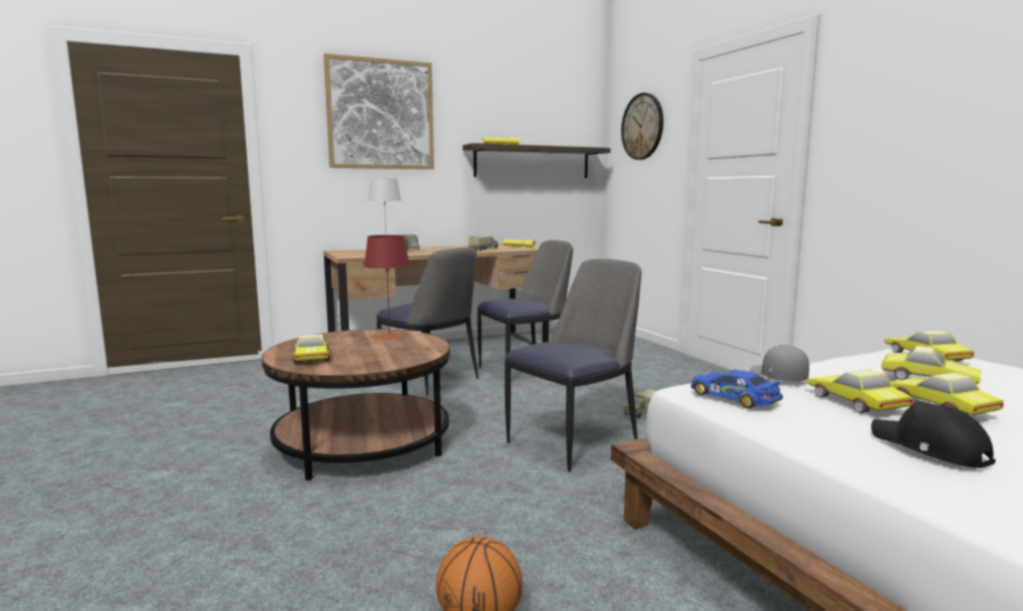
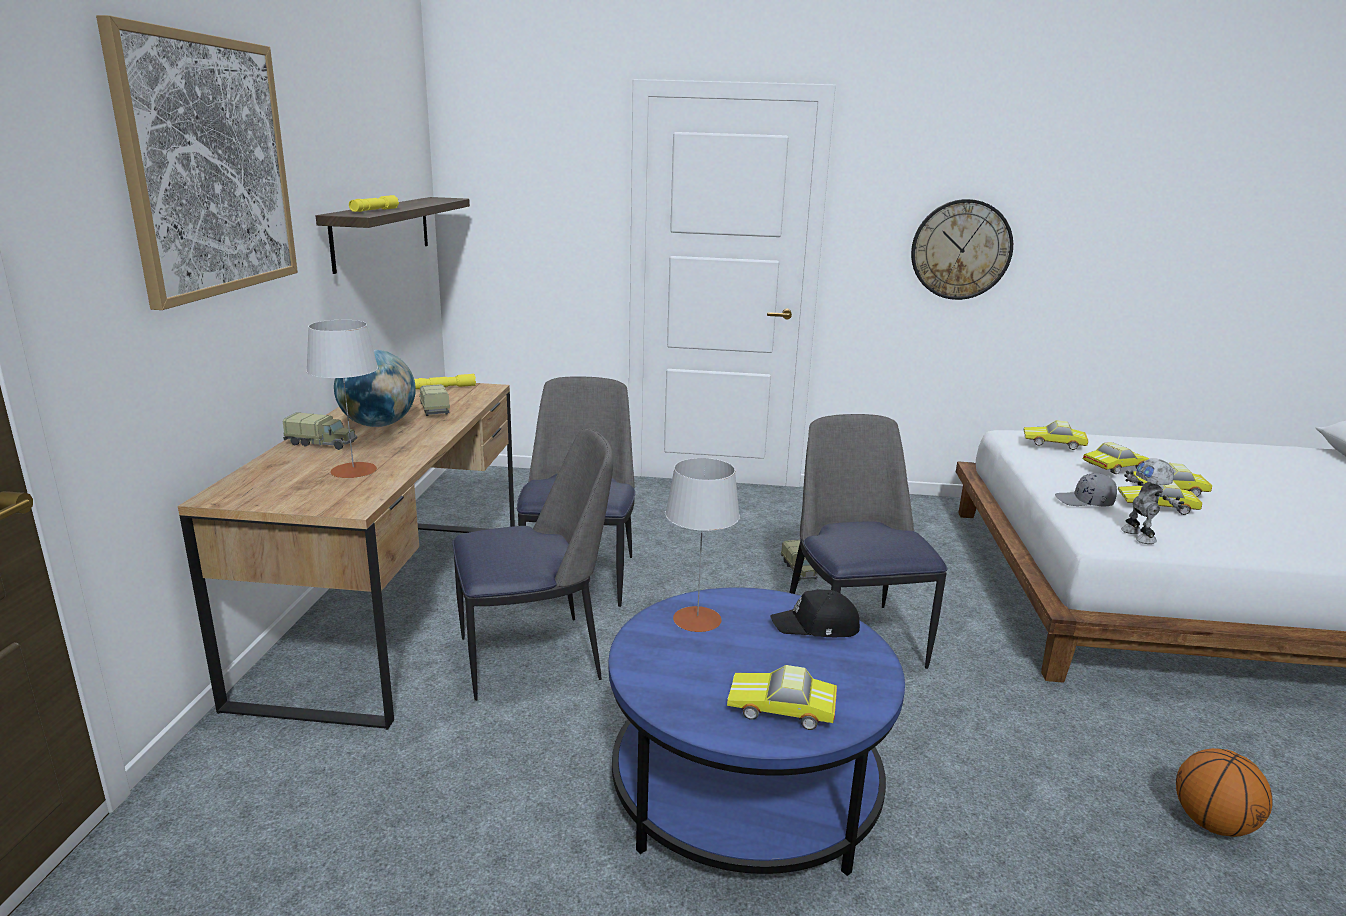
camera: 60 degrees left, 10 degrees up
(363, 443) = (745, 788): brown coffee table -> blue coffee table
(389, 336) = (697, 619): red table lamp -> grey table lamp
(447, 248) = (378, 425): none -> globe
(642, 126) = (531, 171): wall clock -> wall clock (961, 250)
(733, 397) = (1139, 536): toy car -> toy robot
(929, 448) = (1264, 527): black cap -> black cap (817, 626)

